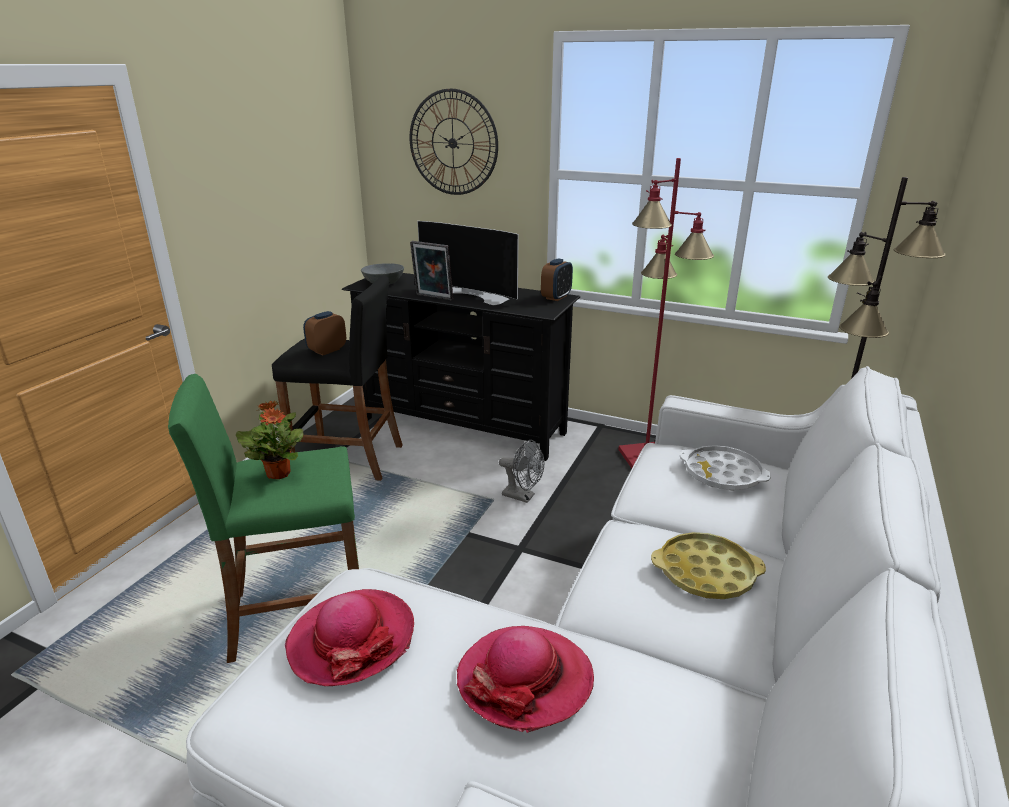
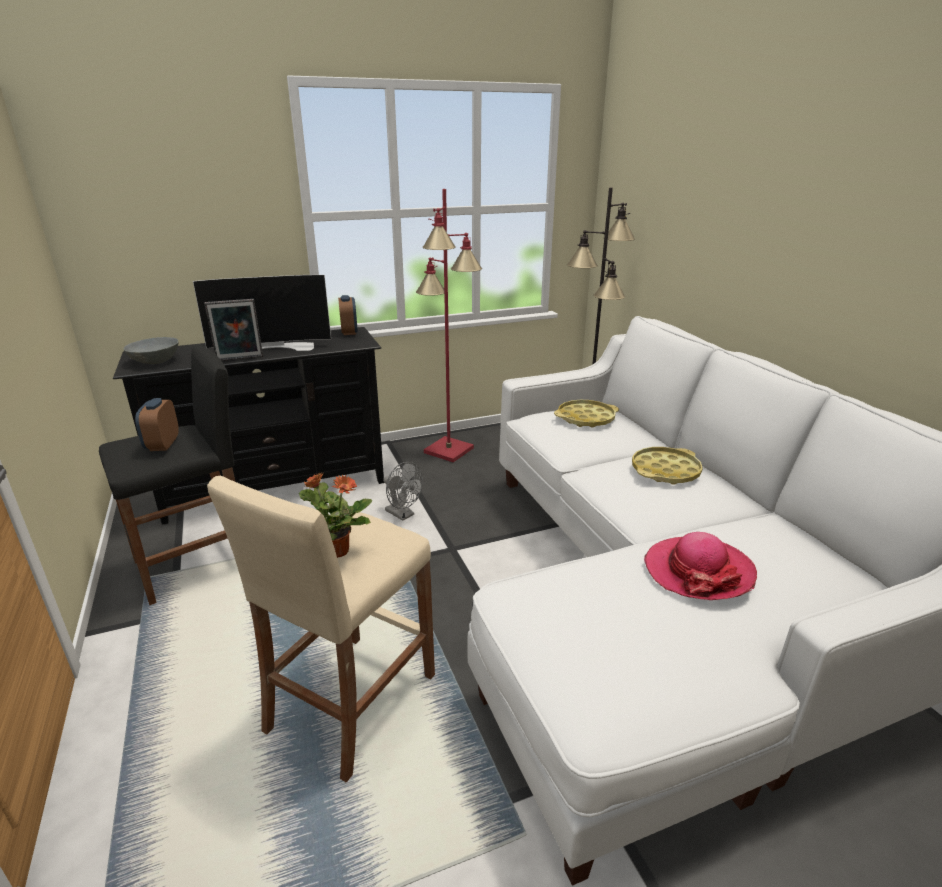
camera: 45 degrees left, 0 degrees up
(297, 614) = (351, 702): green stool -> beige stool
(351, 639) = (580, 621): hat -> none
(453, 143) = (184, 195): wall clock -> none
(523, 496) = (403, 514): grey fan -> grey fan turned 60 degrees clockwise
(722, 474) = (586, 418): white tray -> yellow tray

